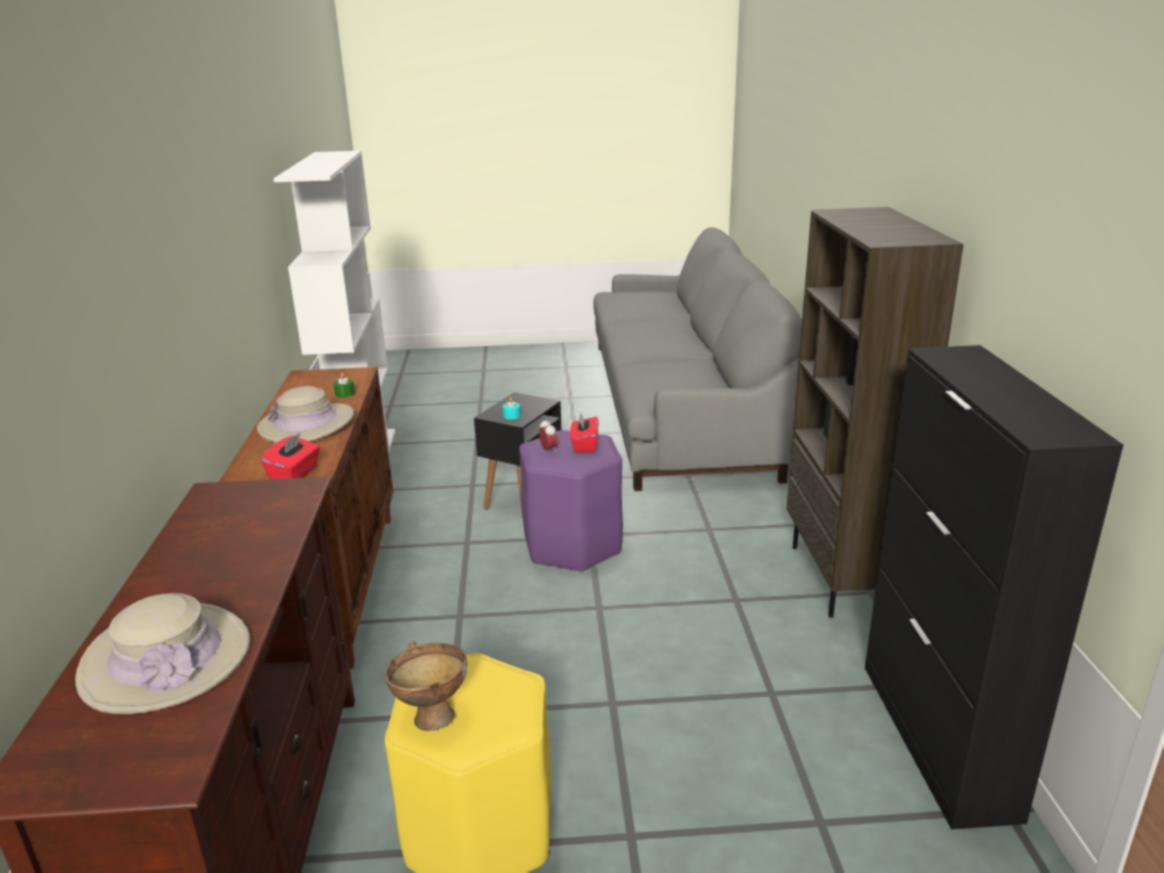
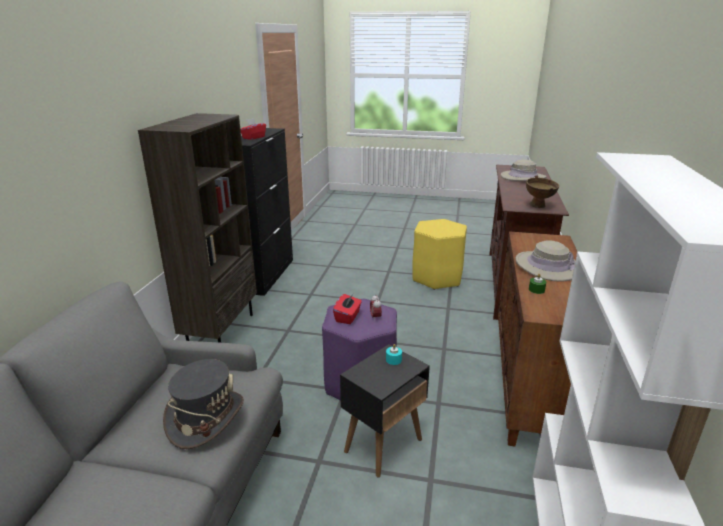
camera: 165 degrees left, 0 degrees up
(295, 474) = (531, 238): red tissue box -> red tissue box (253, 137)
(431, 713) = (452, 226): brown bowl -> brown bowl (539, 206)
(650, 370) = (205, 417): none -> grey hat

